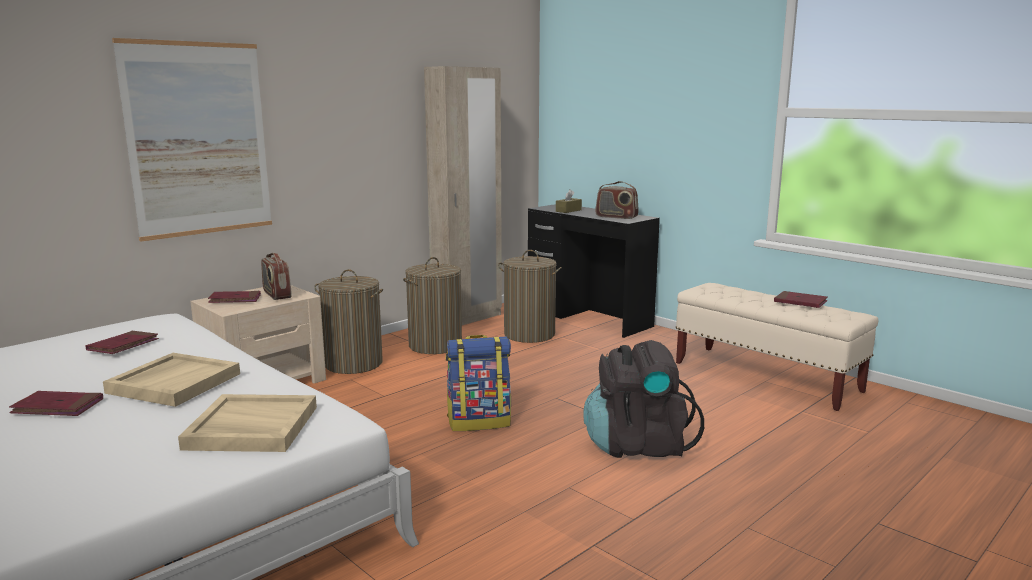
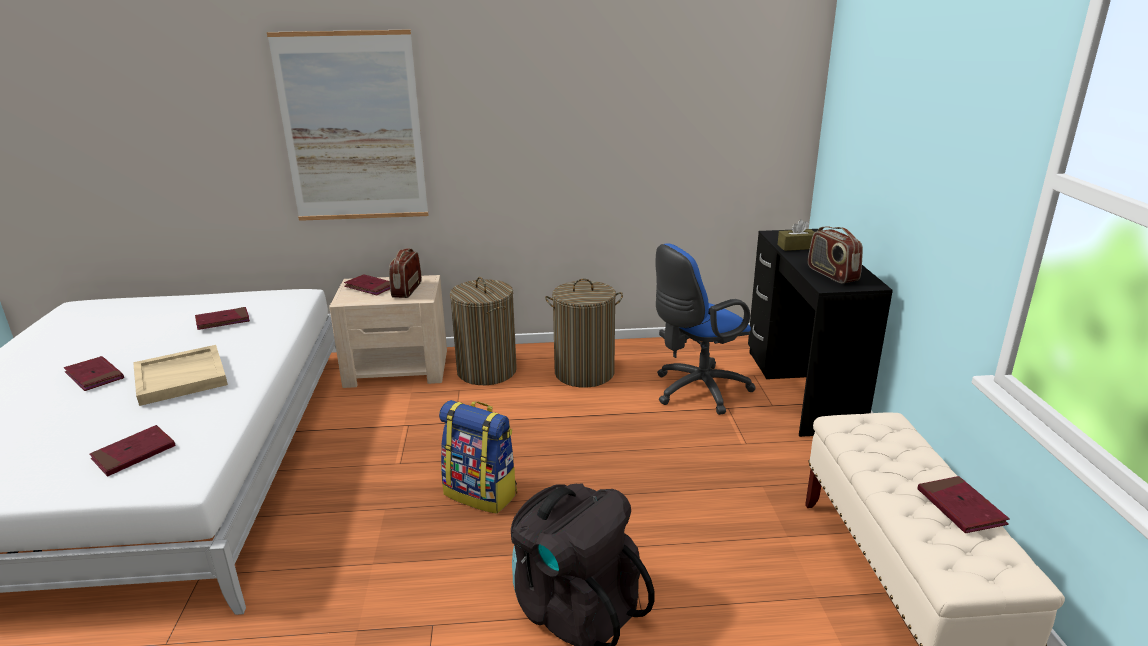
camera: 40 degrees right, 10 degrees up
(251, 428) = (134, 453): beige tray -> red book
(467, 319) = (665, 346): beige wardrobe -> none
(529, 334) = (696, 391): laundry basket -> blue office chair

